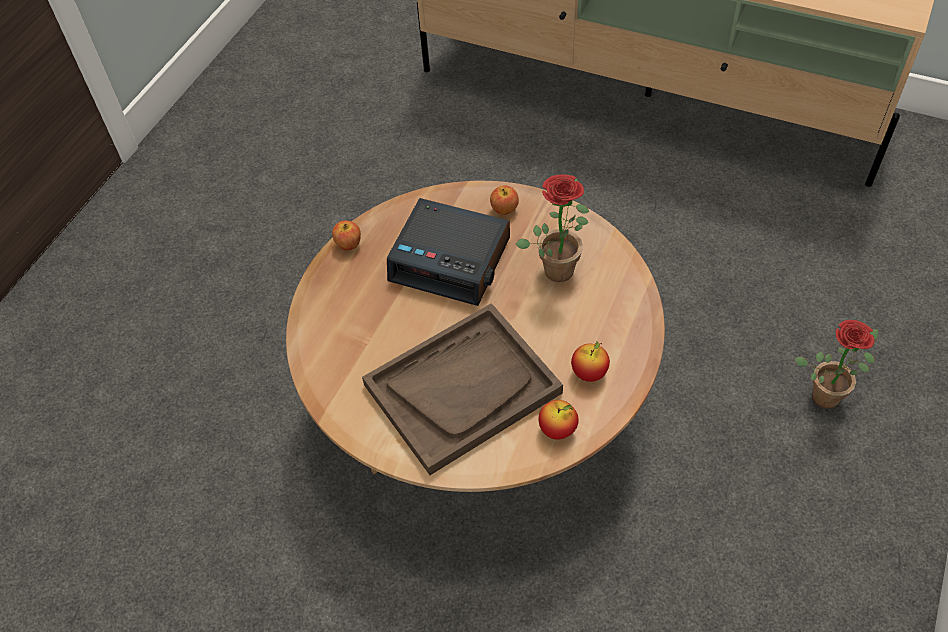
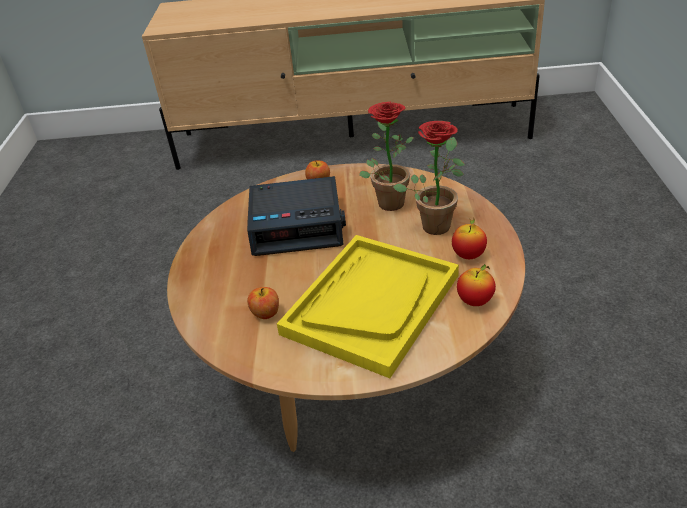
camera: 25 degrees left, 15 degrees down
(348, 244) = (199, 244): apple -> apple (265, 313)
(462, 388) = (371, 304): brown tray -> yellow tray
(828, 392) = (603, 254): potted plant -> potted plant (436, 222)

